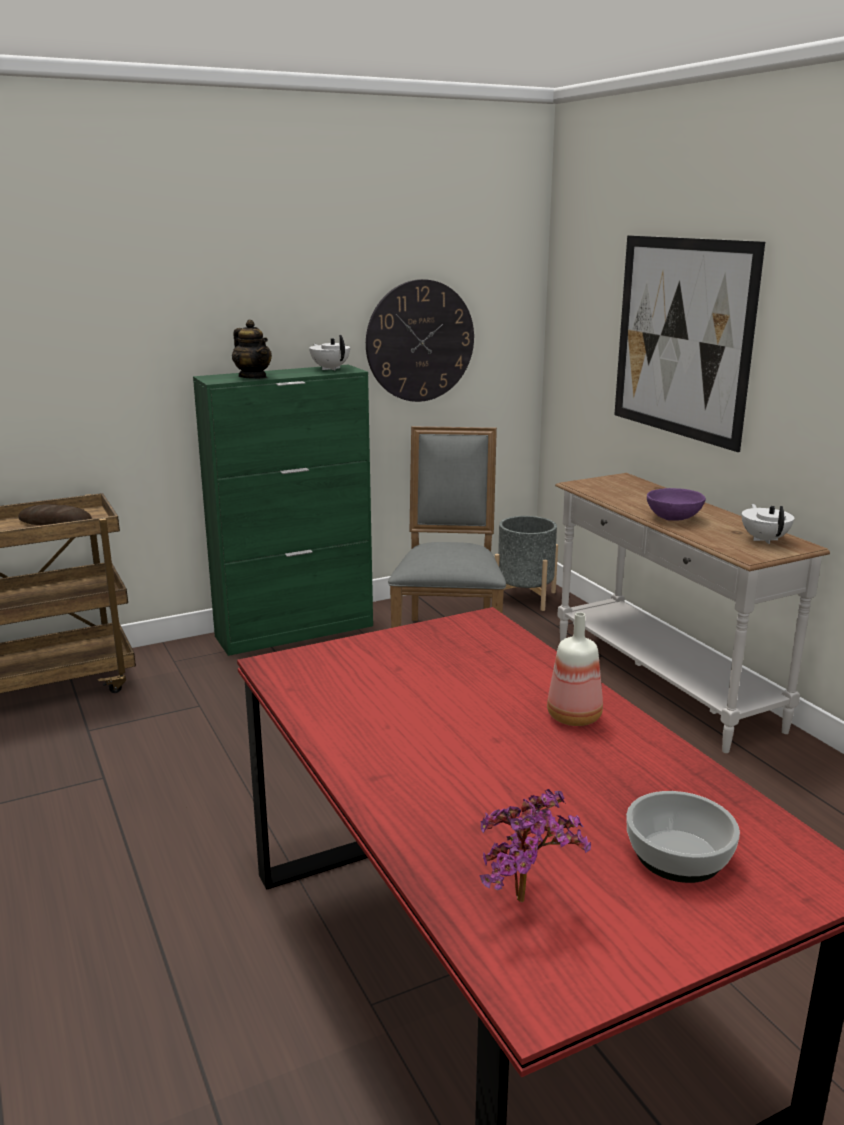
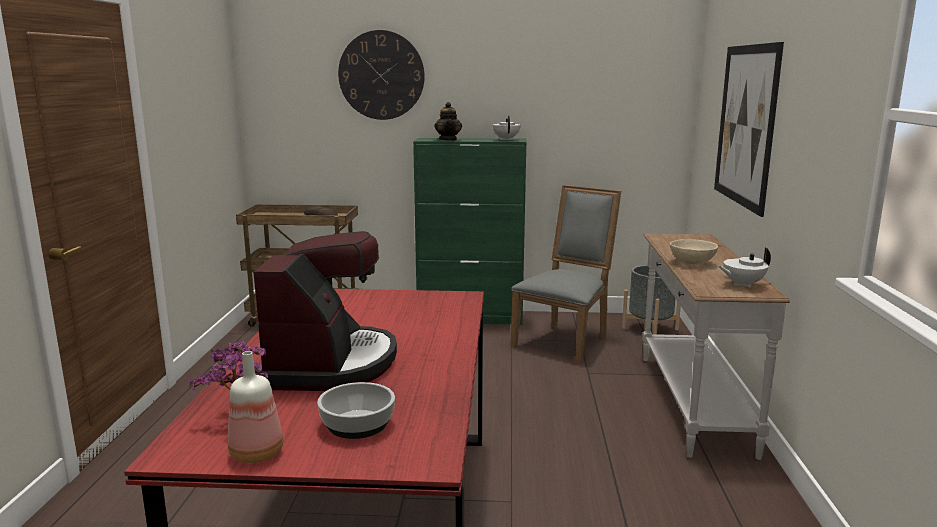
camera: 30 degrees right, 5 degrees down
(420, 341) = (585, 126): wall clock -> wall clock (381, 75)
(495, 775) = (330, 364): none -> coffee machine
(575, 716) = (427, 350): bottle -> bottle (258, 454)
(674, 518) = (692, 263): purple bowl -> beige bowl
(764, 539) = (742, 284): white teapot -> white teapot turned 135 degrees counterclockwise

